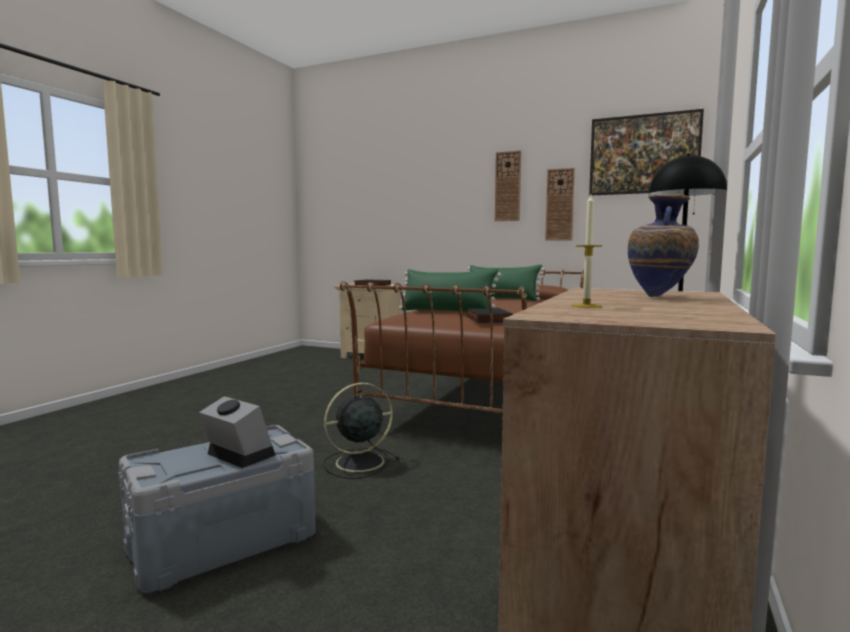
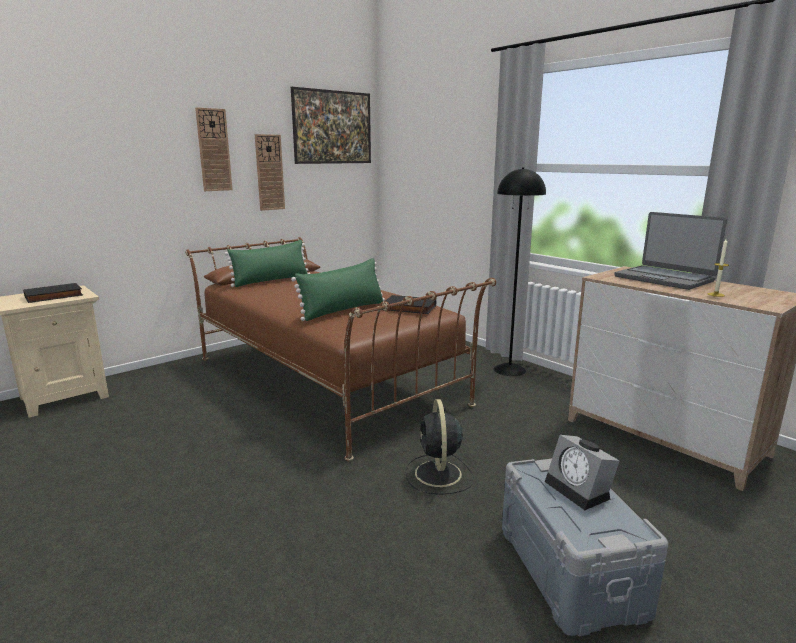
camera: 65 degrees left, 10 degrees up
(236, 455) = (580, 490): alarm clock -> alarm clock turned 90 degrees counterclockwise
(660, 297) = (664, 278): vase -> laptop

